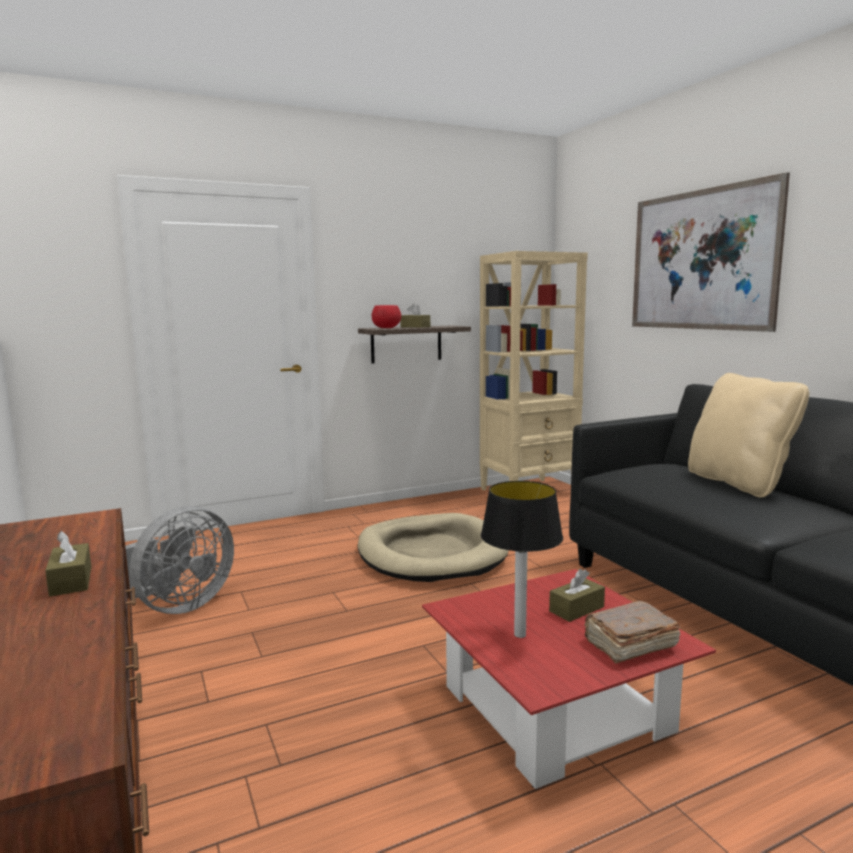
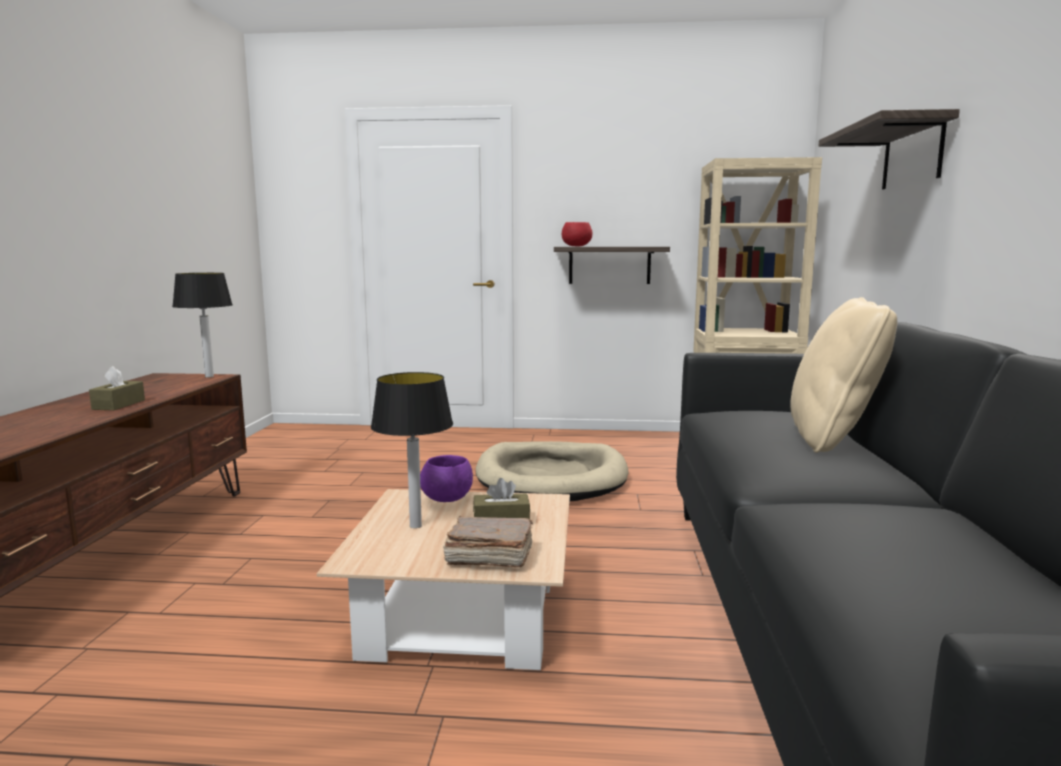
camera: 30 degrees right, 0 degrees up
(89, 518) = (209, 376): none -> table lamp
(177, 607) = (308, 472): grey fan -> none
(415, 327) = (611, 246): brown tissue box -> none
(494, 600) = (446, 499): none -> purple bowl
(555, 709) = (462, 616): red coffee table -> beige coffee table
(701, 260) = (912, 155): picture -> shelf

